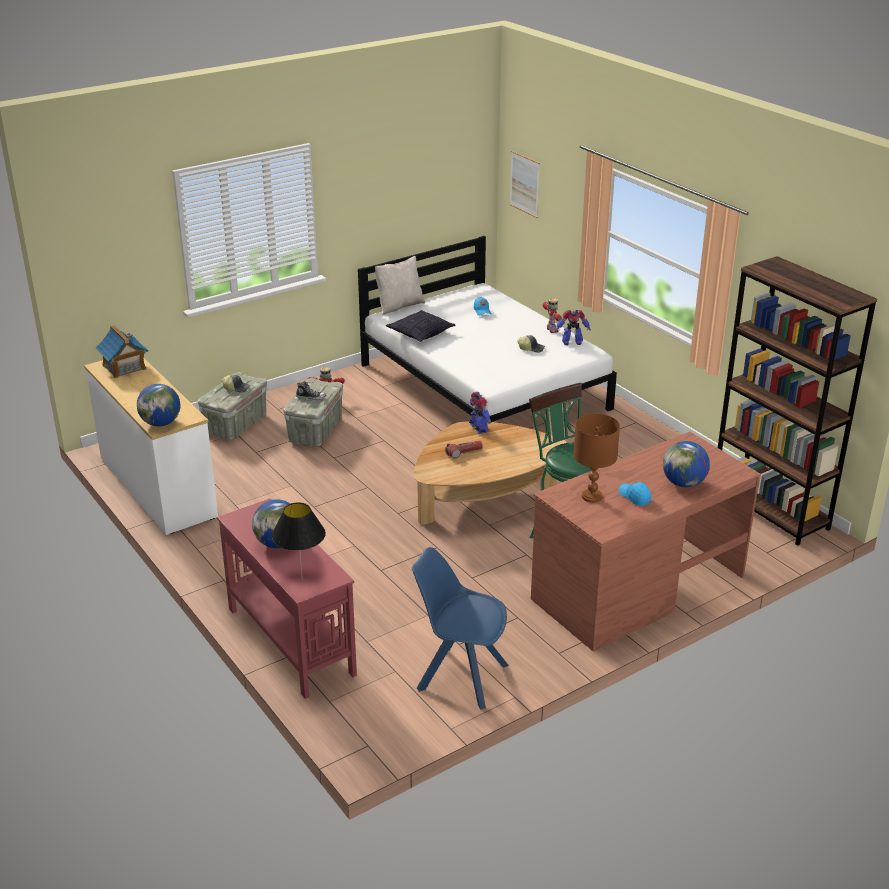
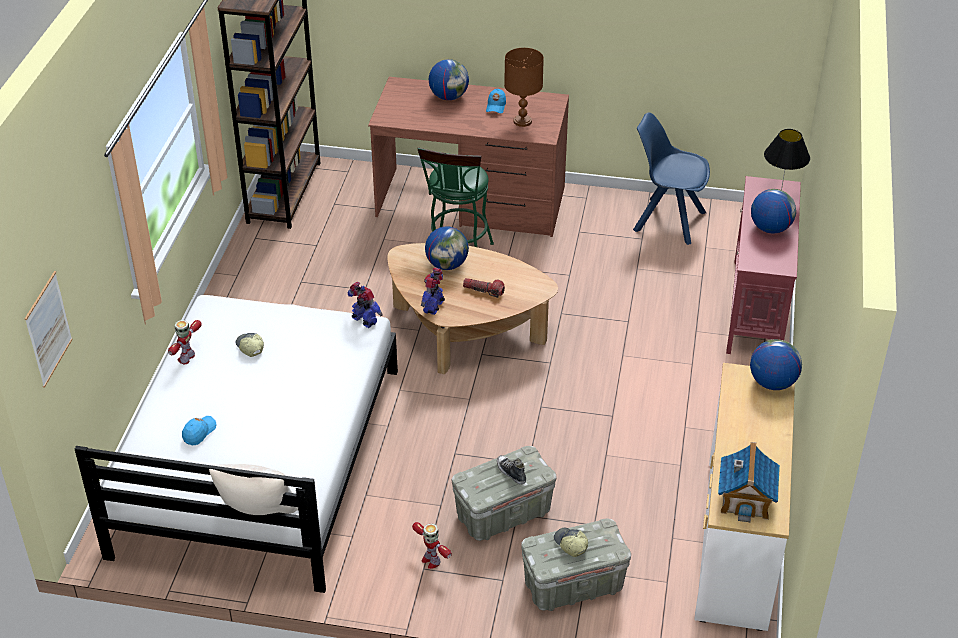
camera: 135 degrees left, 10 degrees up
(421, 333) = (311, 445): pillow -> none
(460, 676) = (667, 221): blue chair -> blue chair turned 135 degrees clockwise
(514, 454) = (447, 265): none -> globe
(571, 342) = (202, 329): toy robot -> toy robot (364, 321)

